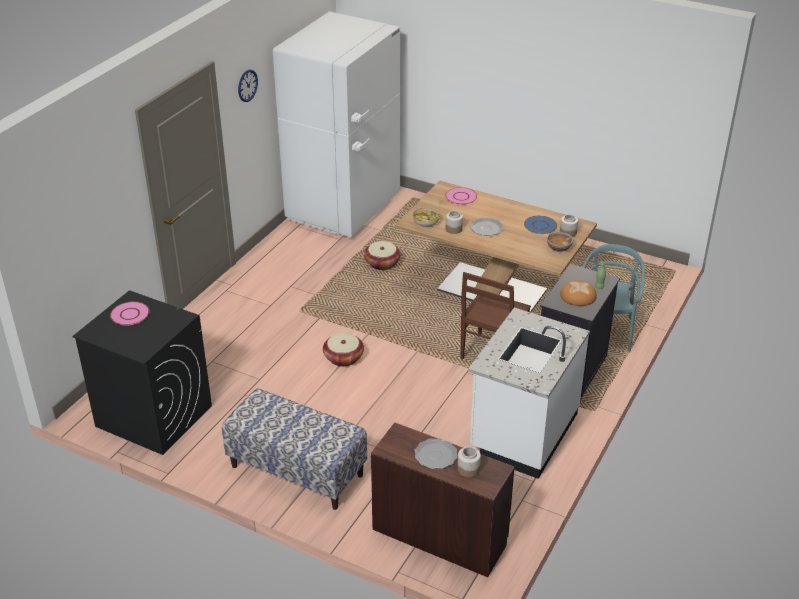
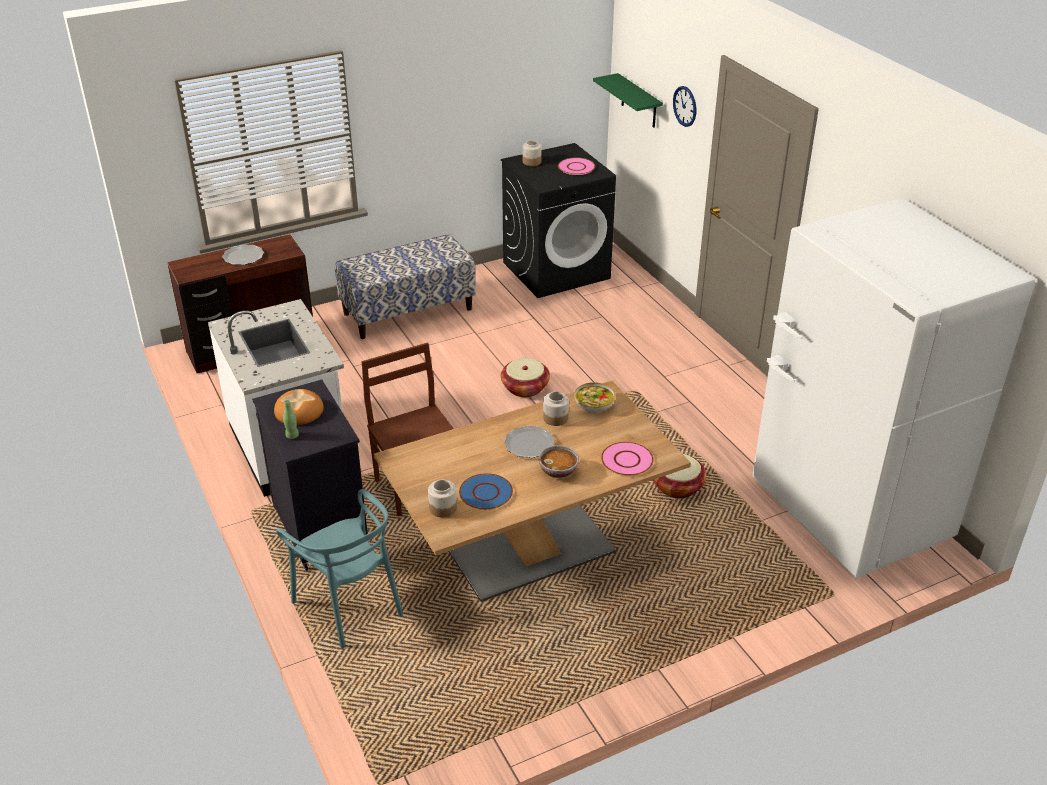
camera: 125 degrees right, 0 degrees up
(65, 247) = (639, 101): none -> green shelf
(247, 85) = (851, 199): wall clock -> wall clock (685, 106)
(468, 469) = (208, 264): jar -> jar (532, 162)
(558, 248) = (421, 480): bowl -> bowl (558, 471)

